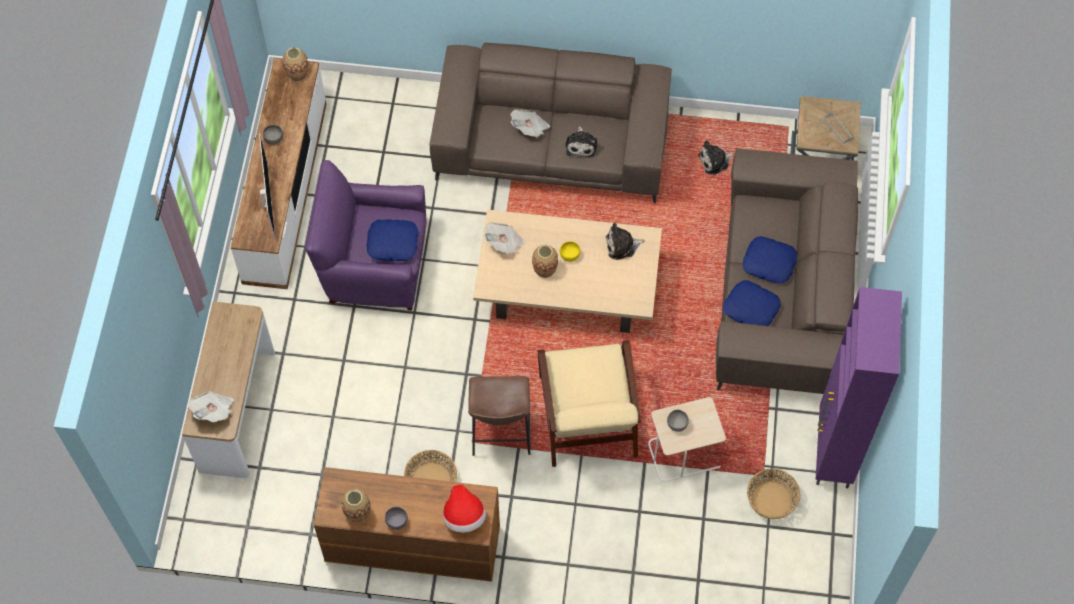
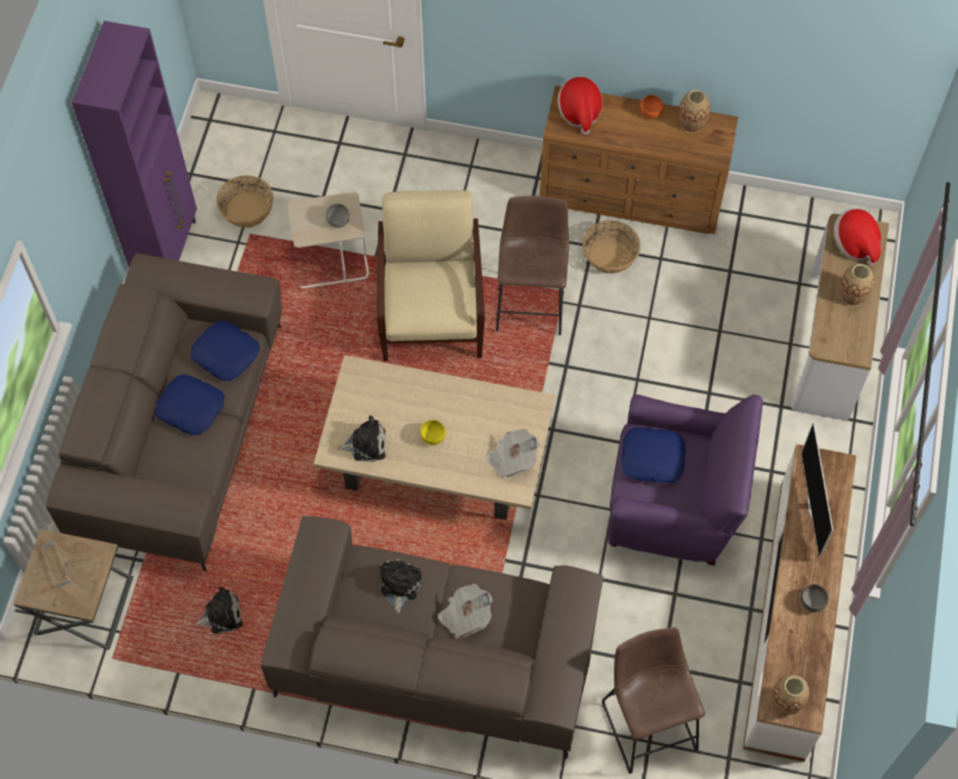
camera: 175 degrees left, 0 degrees up
(214, 411) = (855, 243): newspaper -> hat
(394, 116) = (647, 720): none -> brown stool
(396, 521) = (651, 113): grey bowl -> orange bowl
(545, 269) = (465, 422): vase -> vase (852, 295)

